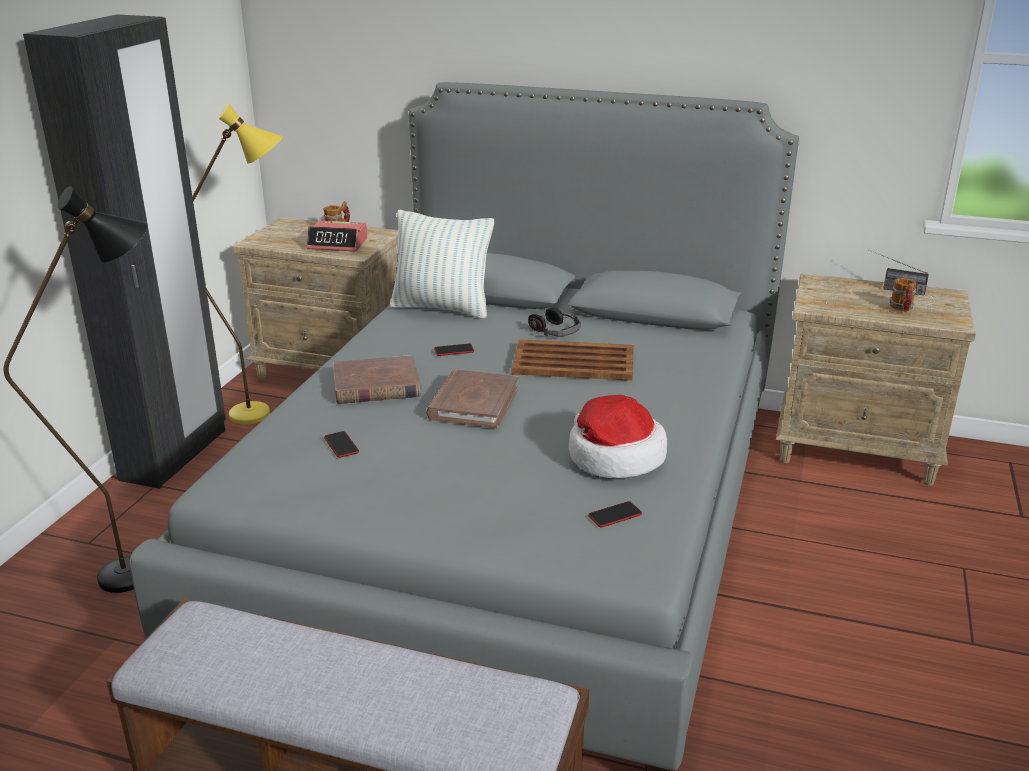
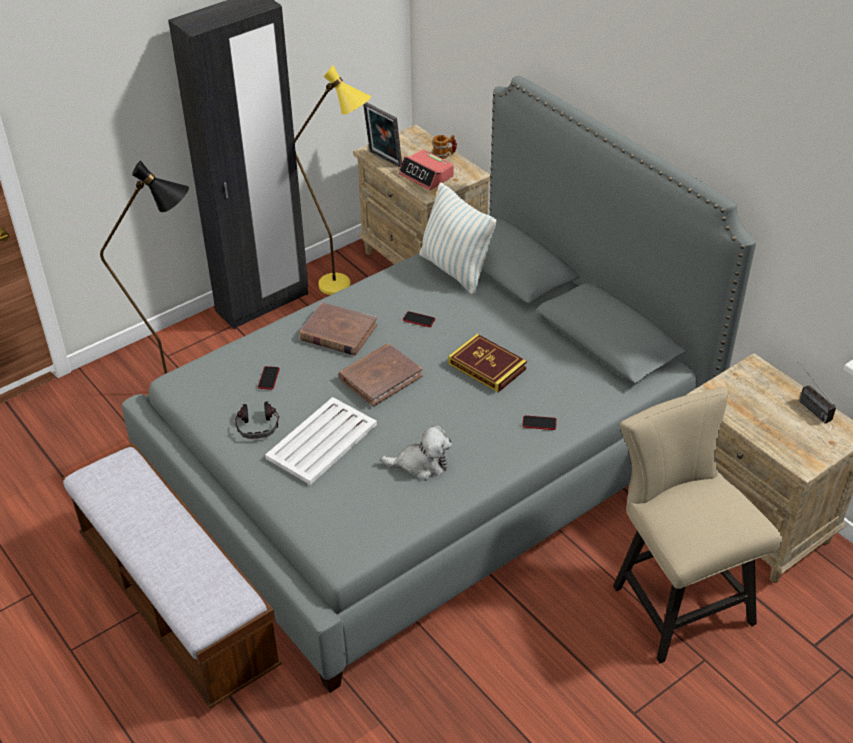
camera: 35 degrees right, 15 degrees up
(275, 244) = (383, 159): none -> picture frame
(476, 478) = (321, 442): none -> white tray
(555, 330) = (510, 328): headphones -> headphones (258, 426)
(572, 362) = (487, 366): brown tray -> book
(614, 456) = (421, 464): hat -> plush toy
(615, 515) = (370, 510): phone -> phone (539, 423)
(877, 532) = (675, 598): none -> beige chair
(902, 308) = (782, 430): mug -> none

